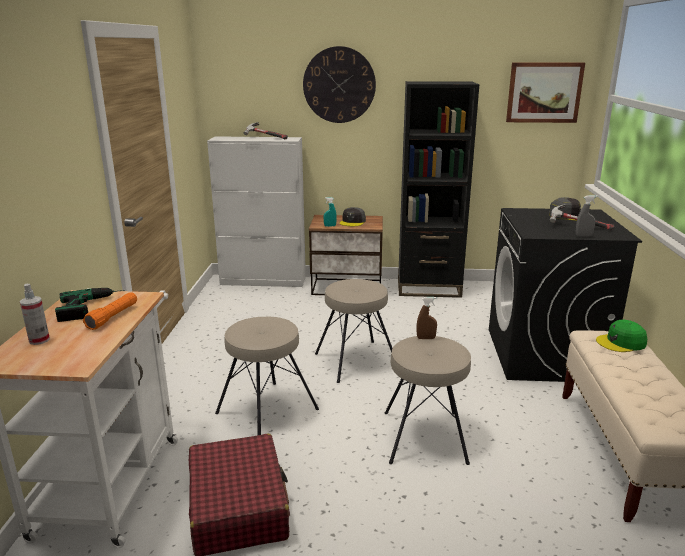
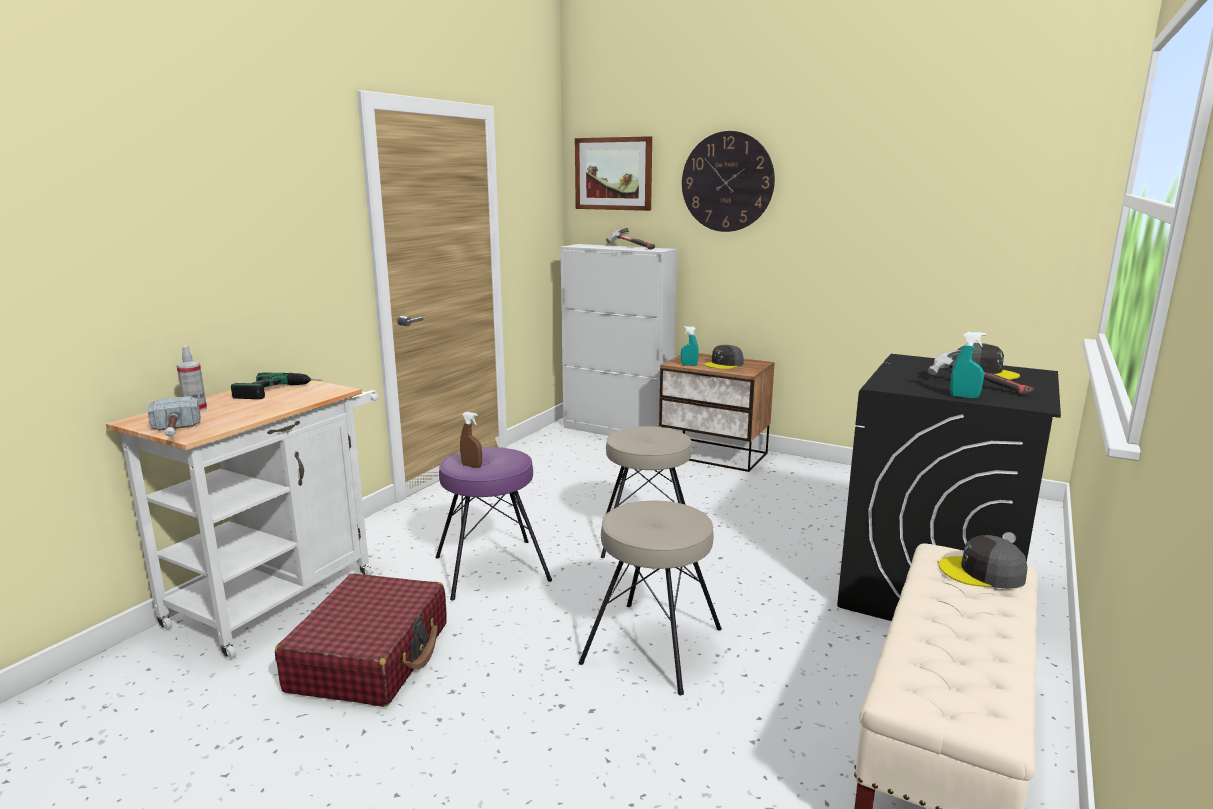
camera: 25 degrees right, 5 degrees down
(58, 367) = (175, 432): none -> hammer
(113, 317) = (283, 402): orange flashlight -> none
(266, 410) = (491, 568): beige stool -> purple stool
(426, 338) = (668, 504): brown spray bottle -> brown spray bottle (472, 466)
(428, 288) = (827, 473): black bookcase -> none
(544, 92) = (1029, 194): picture -> picture (613, 174)
(583, 236) = (964, 397): grey spray bottle -> turquoise spray bottle
(621, 342) = (982, 573): green cap -> grey cap

